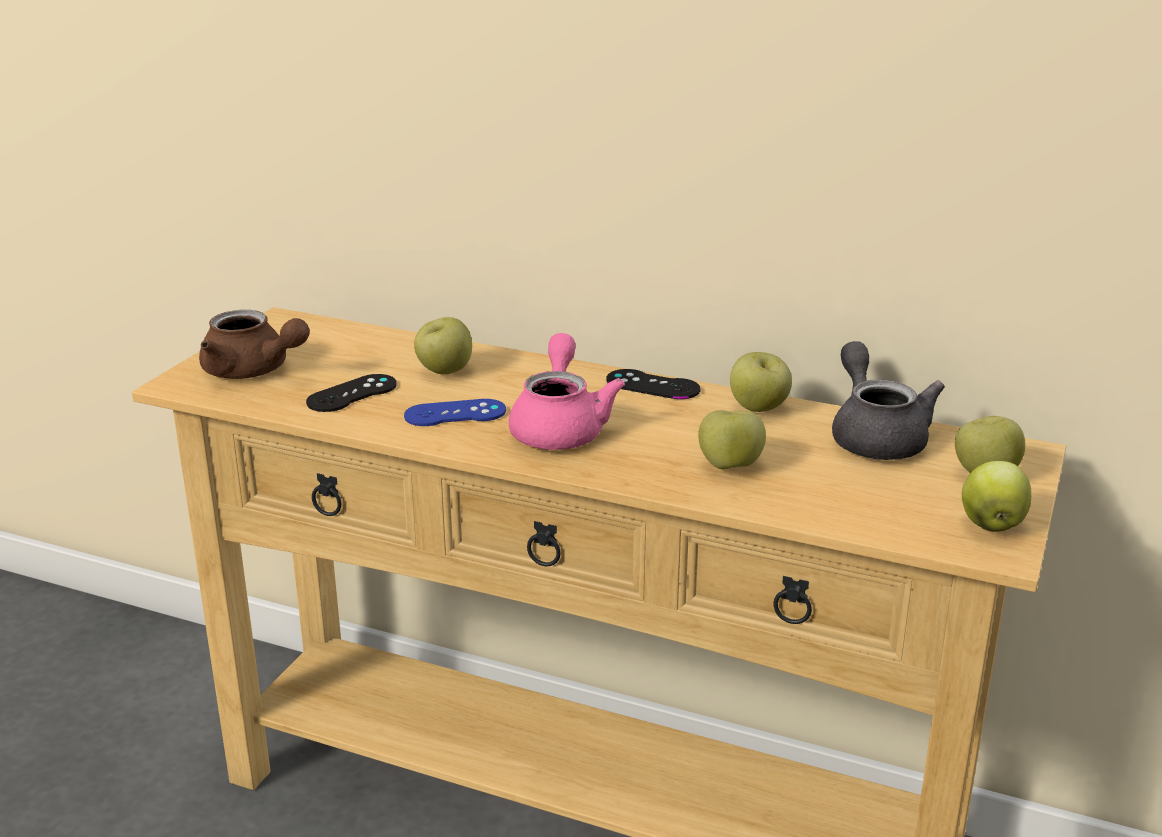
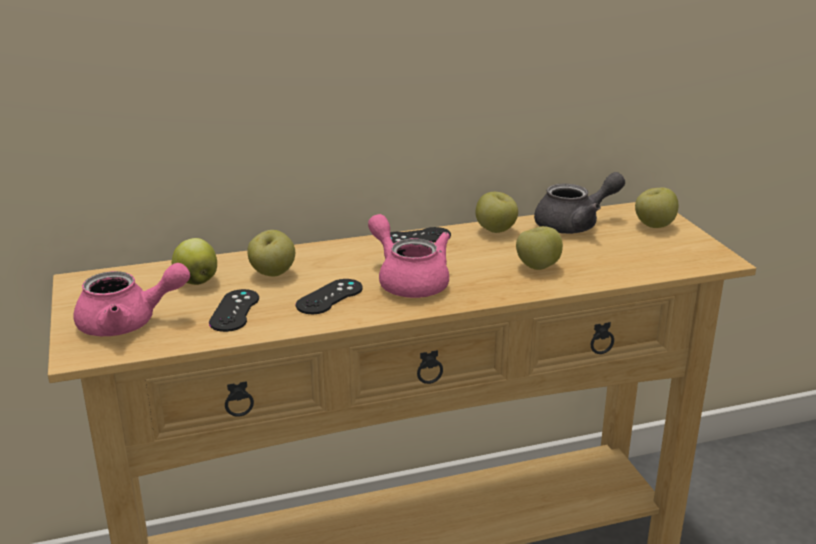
camera: 40 degrees left, 0 degrees up
(253, 371) = (128, 323): brown teapot -> pink teapot
(455, 413) = (329, 297): blue game controller -> black game controller
(875, 436) = (575, 225): grey teapot -> grey teapot turned 120 degrees clockwise
(991, 525) = (697, 249): apple -> apple (196, 281)

